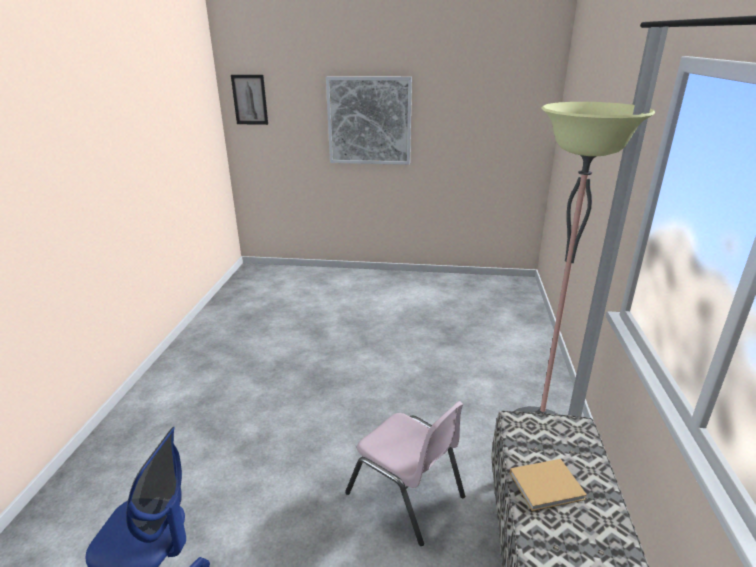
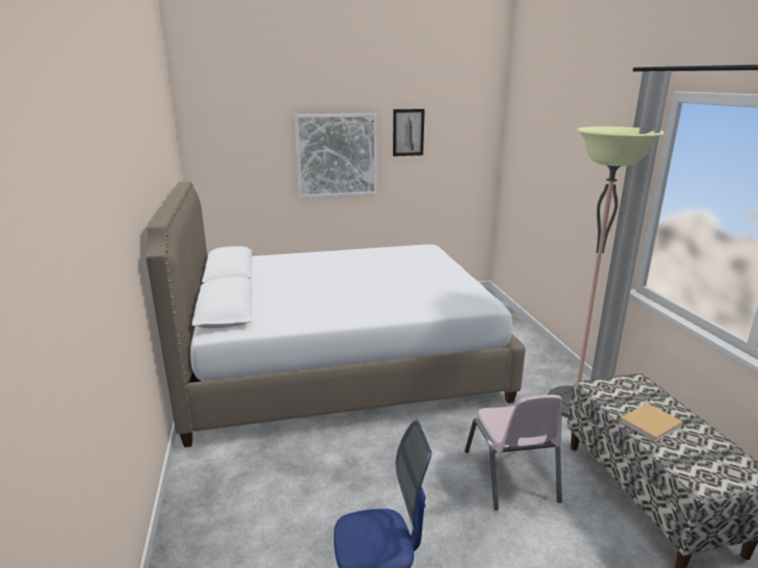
camera: 20 degrees left, 5 degrees down
(250, 100) = (213, 139): picture -> picture (408, 132)
(324, 335) = (340, 364): none -> white bed
(406, 495) = (511, 475): pink chair -> pink chair turned 60 degrees clockwise

